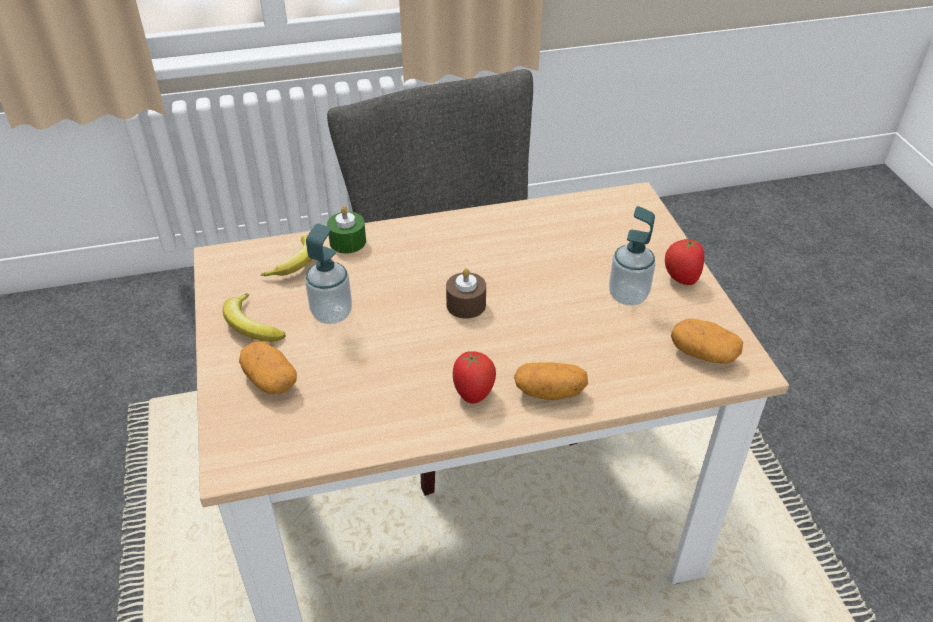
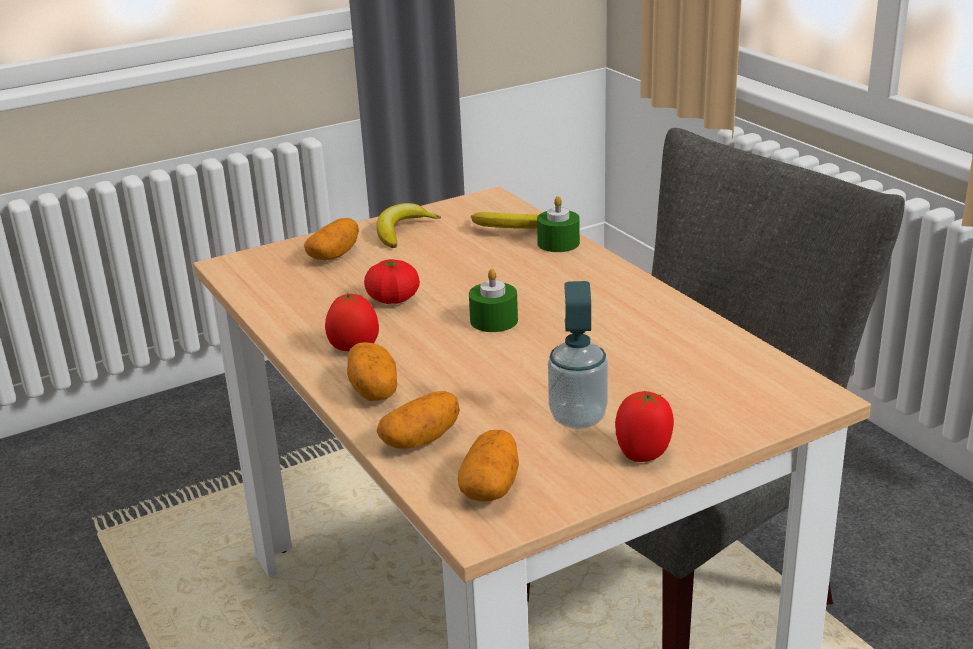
camera: 75 degrees right, 15 degrees down
(332, 313) = (439, 260): soap dispenser -> none
(393, 355) = (393, 299): none -> tomato
(466, 305) = (494, 320): brown candle -> green candle
(633, 377) = (421, 440): none -> potato

